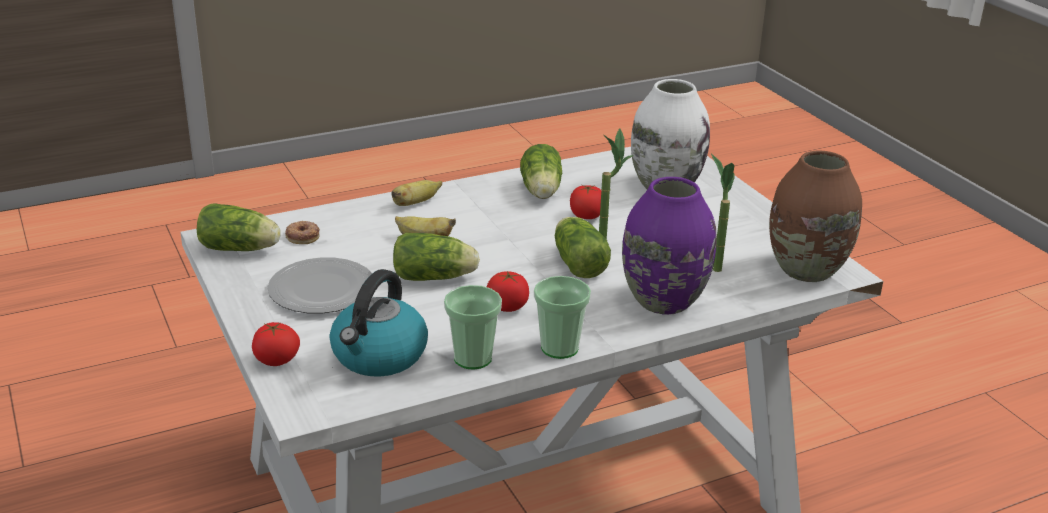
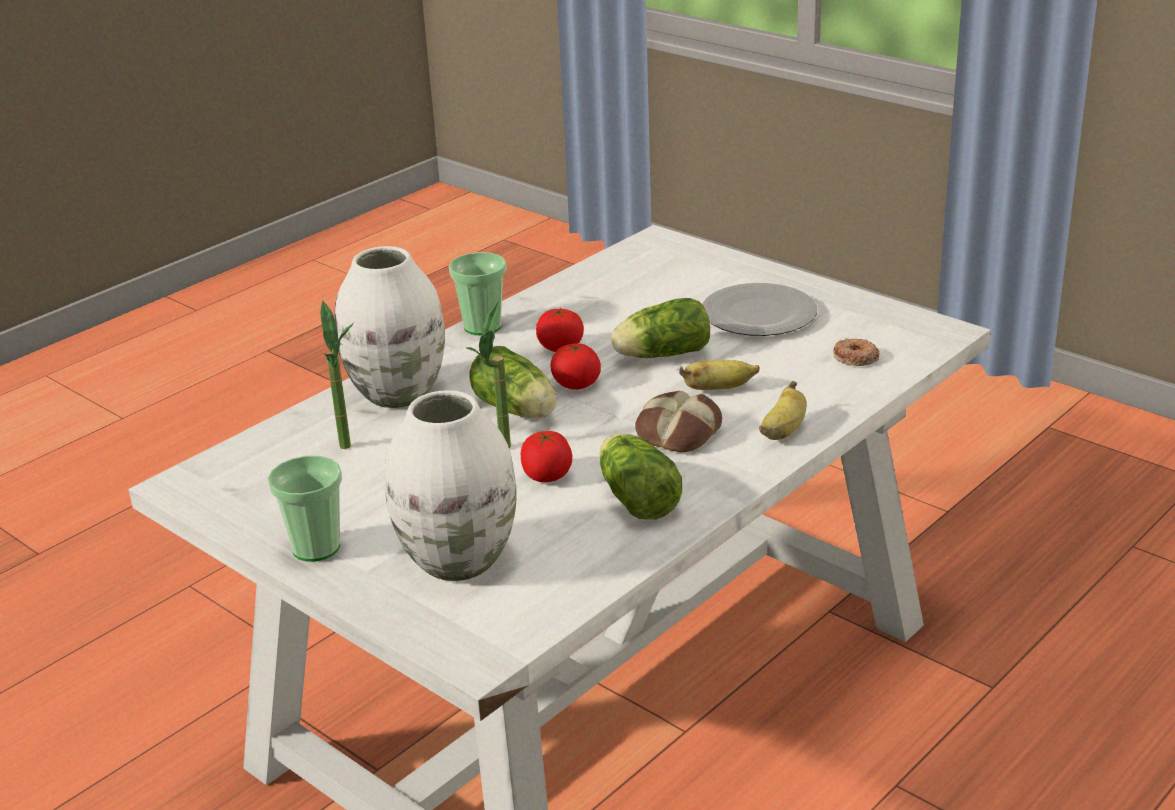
camera: 160 degrees right, 0 degrees up
(241, 249) = (896, 328): lettuce -> none
(277, 360) = (721, 260): tomato -> tomato (576, 384)
(379, 356) = (640, 283): kettle -> none
(473, 358) = (556, 300): cup -> cup (316, 547)
(481, 220) = (677, 432): none -> bread
(662, 301) = (399, 394): purple vase -> white vase
(805, 270) = (231, 474): brown vase -> none

